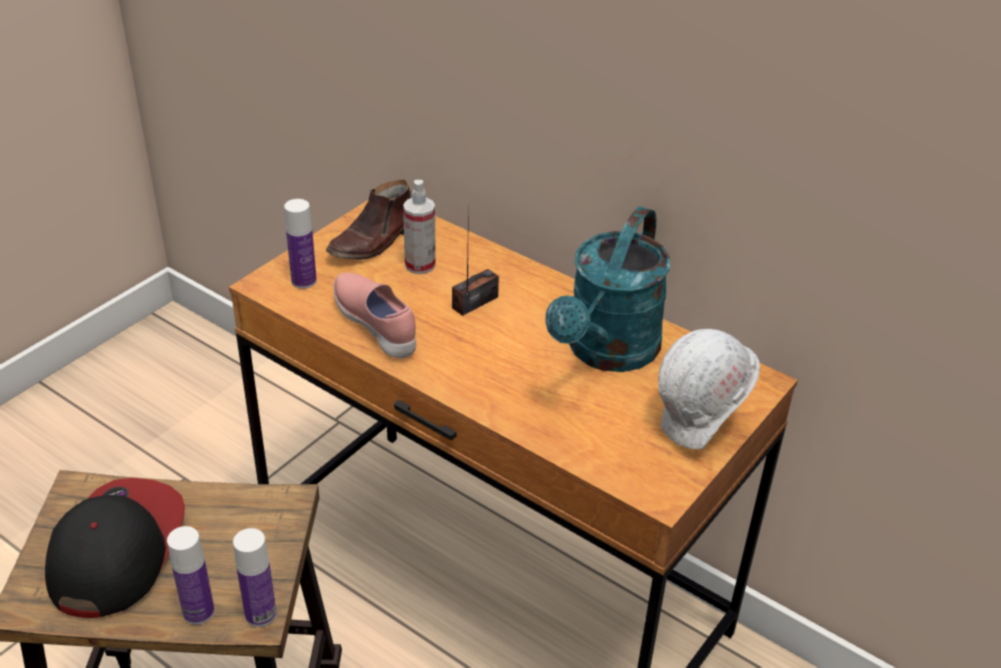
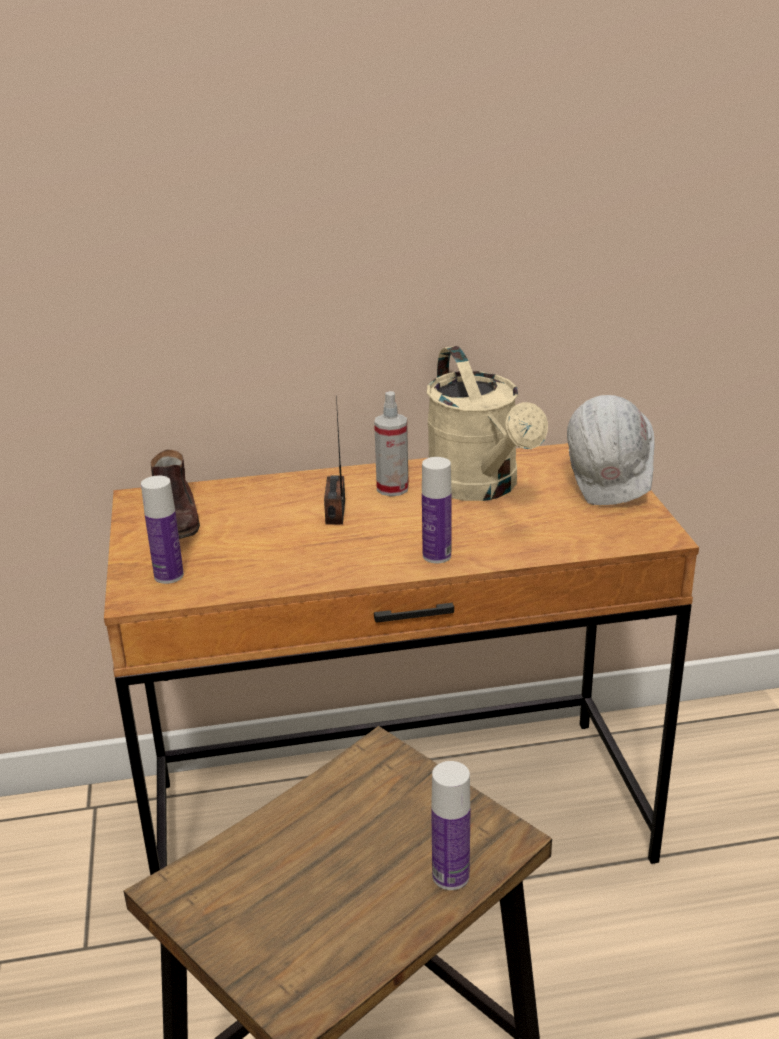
camera: 45 degrees left, 10 degrees down
(116, 550) = (299, 897): cap -> none
(260, 614) = (502, 833): bottle -> bottle (436, 556)
(377, 326) = (291, 566): pink shoe -> none
(420, 265) = (246, 514): spray bottle -> spray bottle (392, 488)
(607, 353) = (480, 488): turquoise watering can -> beige watering can

